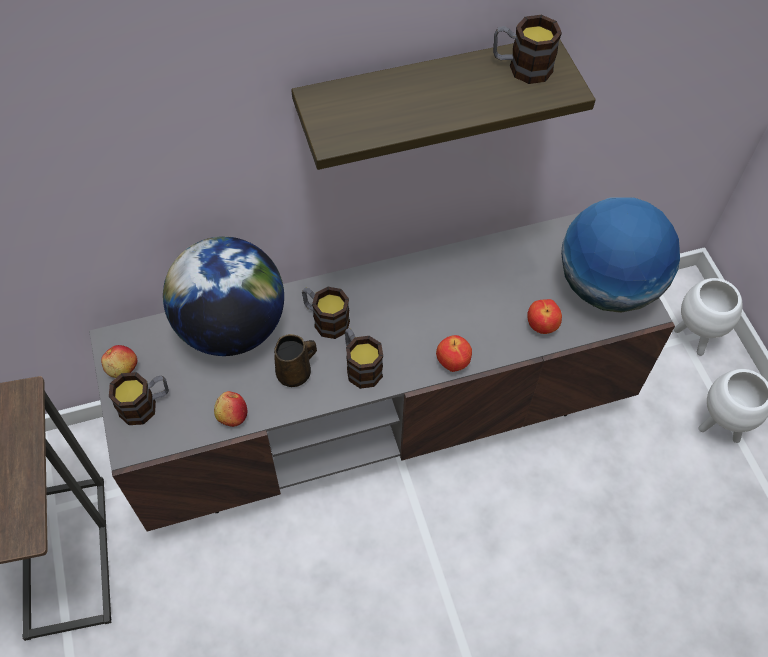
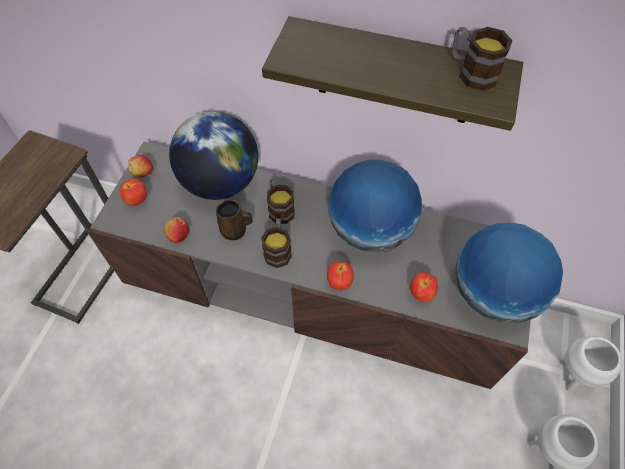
camera: 35 degrees right, 0 degrees up
(145, 405) = (137, 200): mug -> apple
(442, 289) = (370, 230): none -> globe

